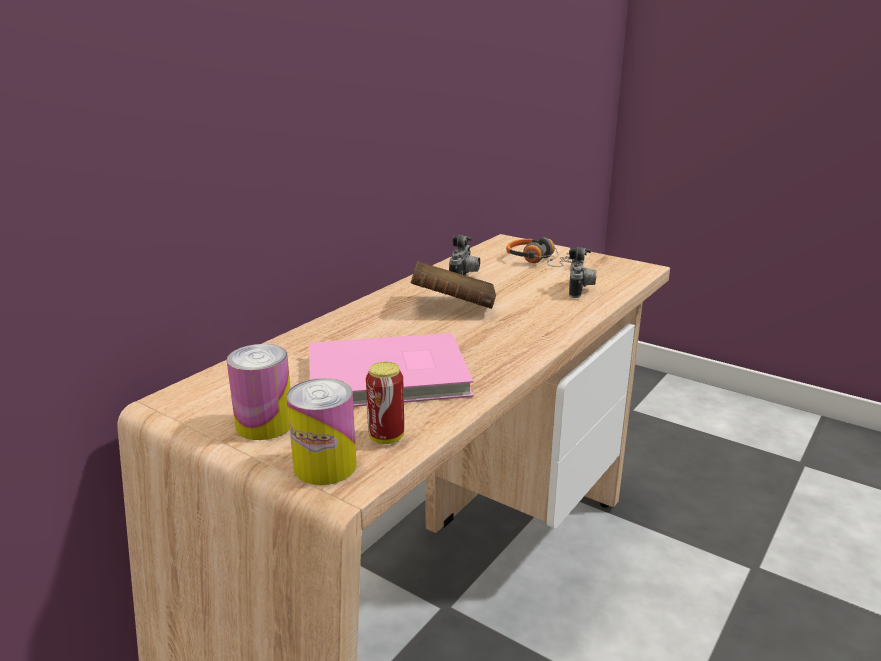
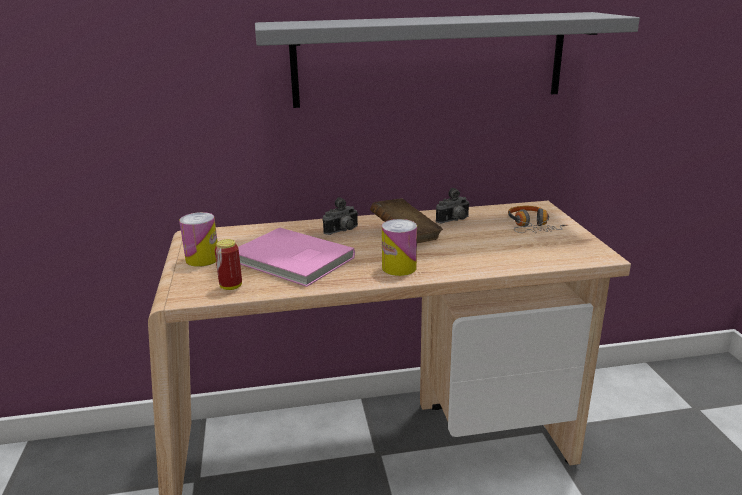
camera: 45 degrees right, 0 degrees up
(325, 466) = (186, 286): can -> can (399, 268)
(399, 72) = (430, 59): none -> grey shelf
(580, 290) = (511, 255): camera -> camera (343, 231)

